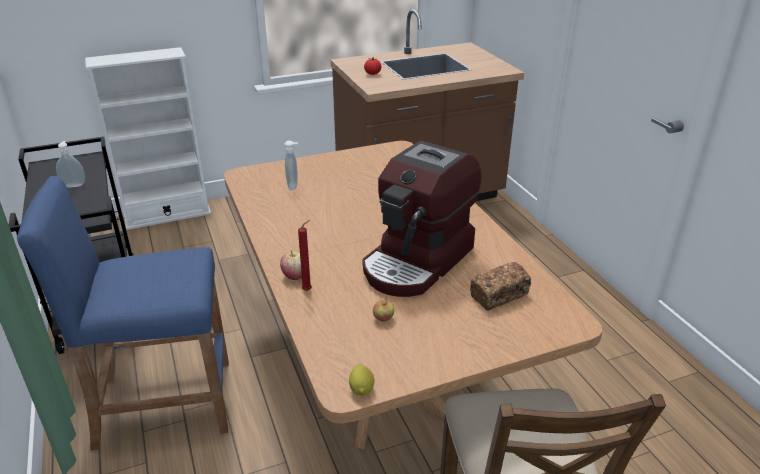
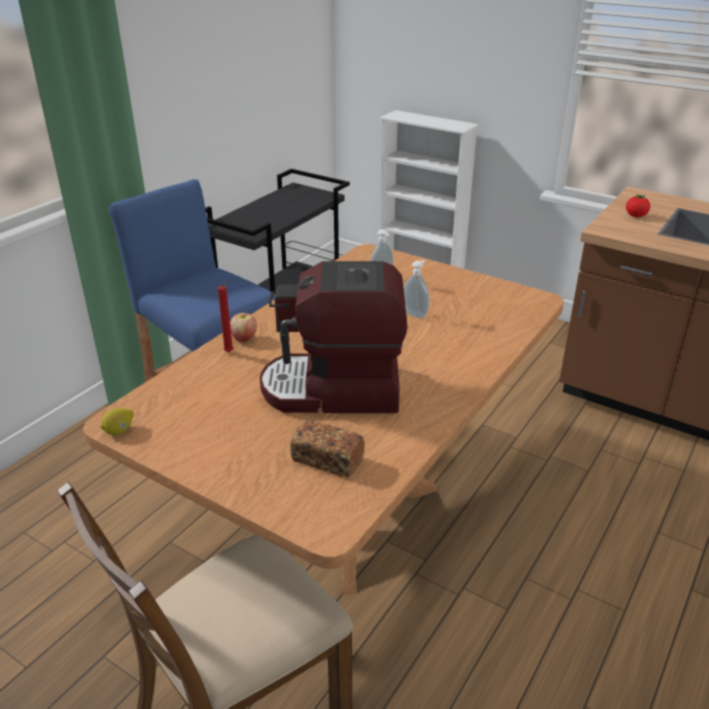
camera: 55 degrees right, 0 degrees up
(74, 185) = (284, 209): soap dispenser -> soap dispenser (416, 314)
(383, 318) = (224, 405): apple -> none

